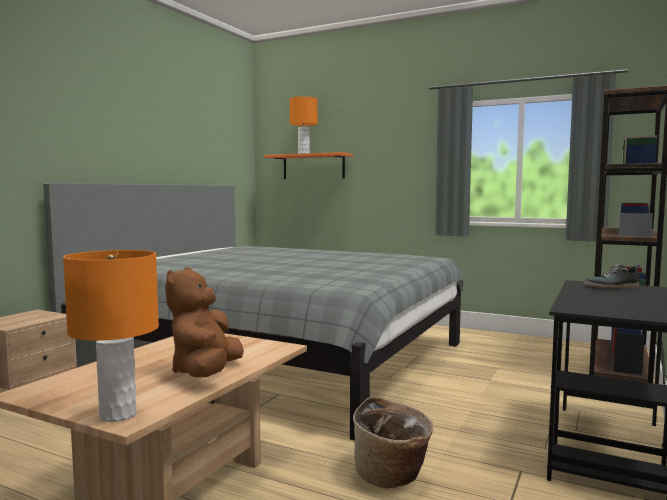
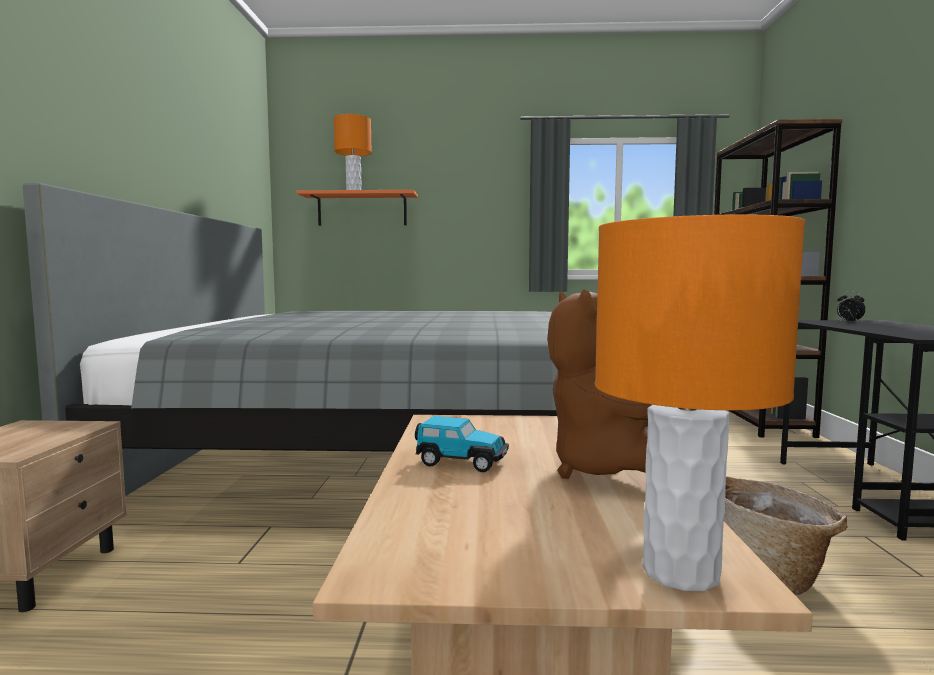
camera: 25 degrees left, 0 degrees up
(152, 357) = (460, 461): none -> toy car
(612, 287) = (849, 322): shoe -> alarm clock

